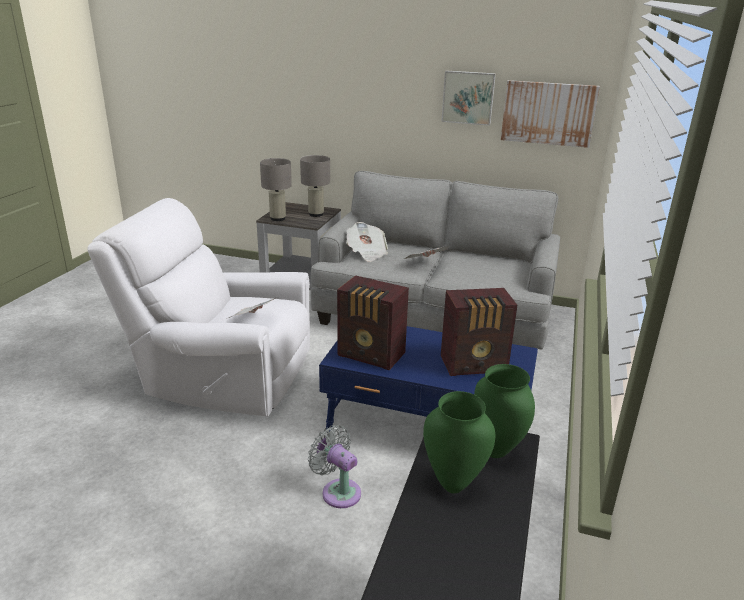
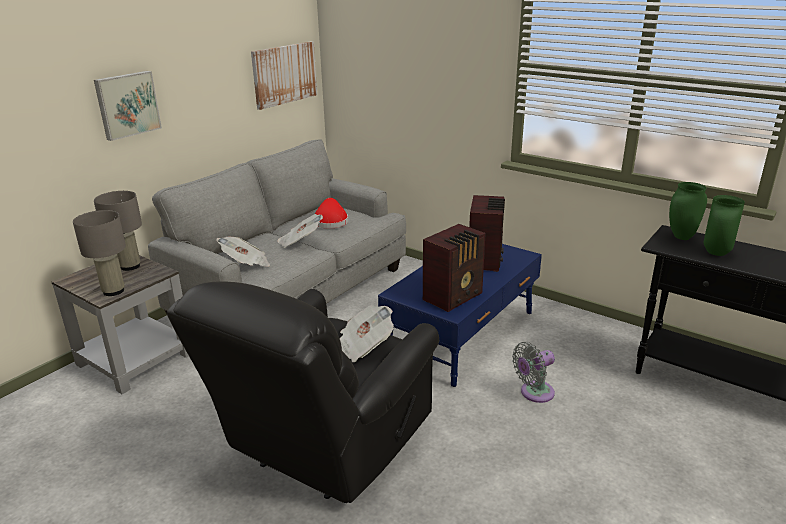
camera: 70 degrees left, 0 degrees up
(221, 378) = (324, 448): white armchair -> black armchair
(468, 97) = (223, 76): picture -> picture (127, 104)
(483, 268) = (330, 221): none -> red hat

